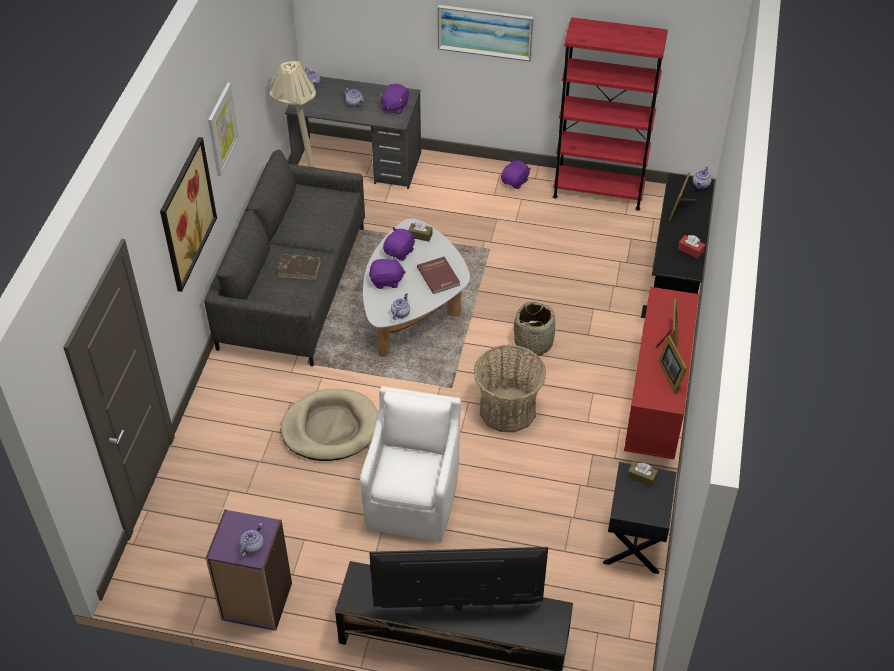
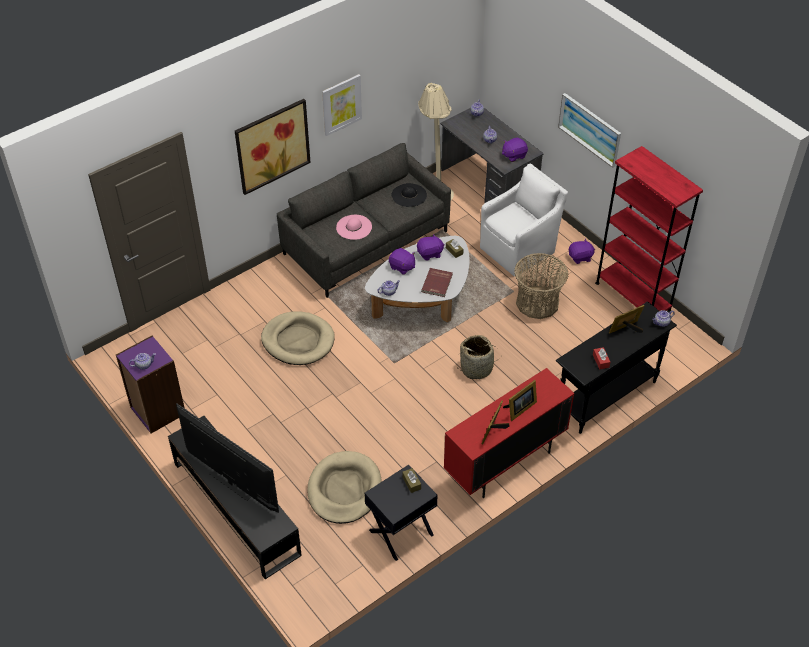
camera: 40 degrees right, 0 degrees up
(299, 268) = (354, 227): brown book -> pink hat
(321, 204) = (409, 195): none -> black hat
(413, 499) = (300, 414): white armchair -> white armchair (519, 249)
(508, 409) = (414, 399): basket -> basket (537, 303)
(538, 542) = (344, 489): none -> beige dog bed

